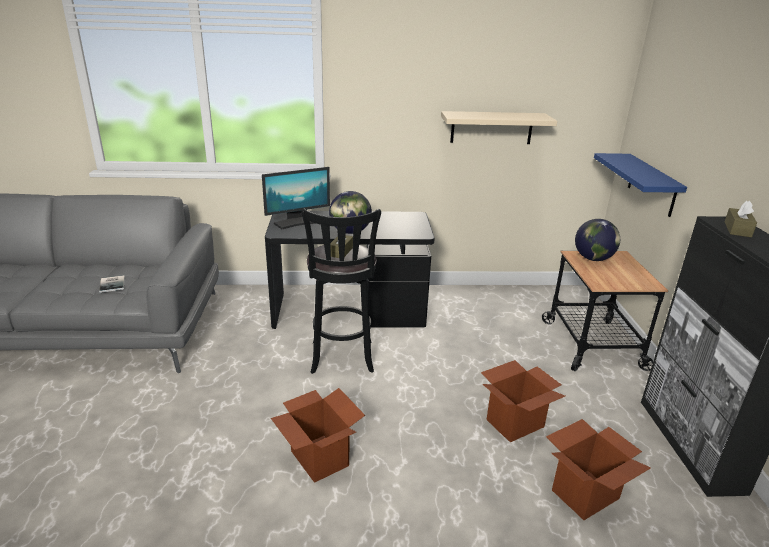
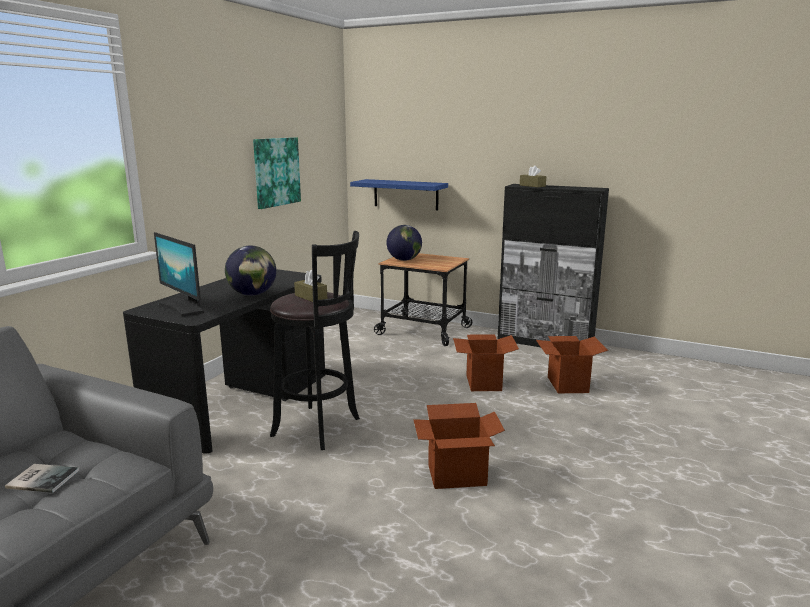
camera: 60 degrees left, 10 degrees down
(298, 222) = (183, 307): monitor -> monitor turned 135 degrees clockwise
(491, 127) = (276, 172): beige shelf -> picture

